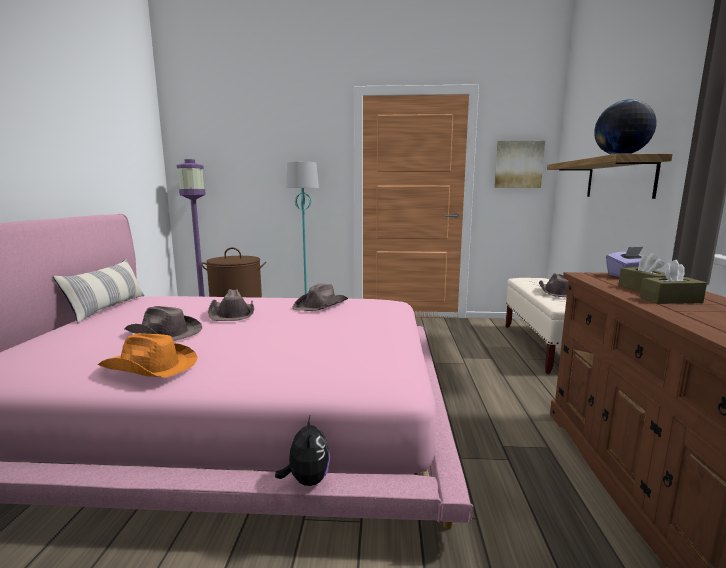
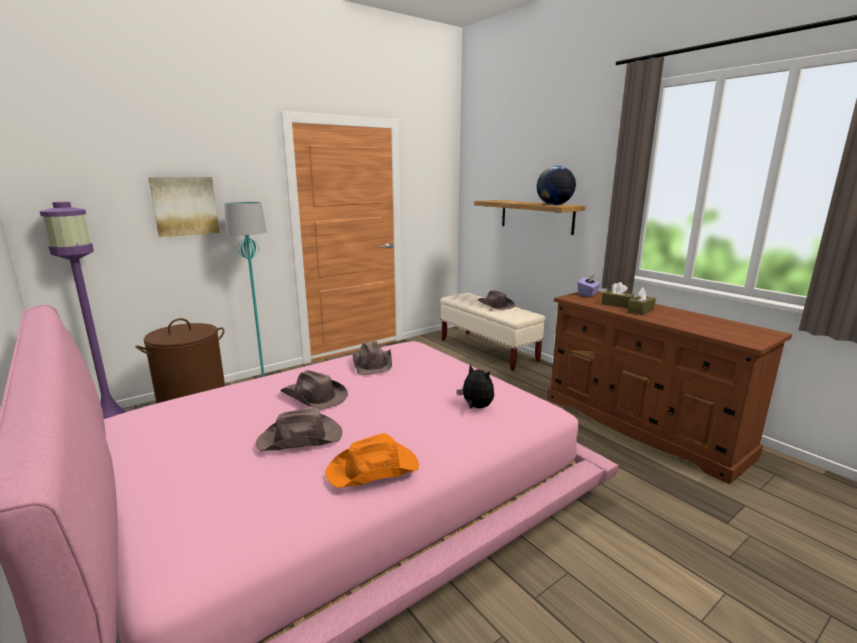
camera: 40 degrees left, 5 degrees up
(108, 308) = (130, 440): pillow -> none
(307, 480) = (535, 497): plush toy -> plush toy (476, 407)
(518, 164) = (432, 195): picture -> picture (185, 206)

